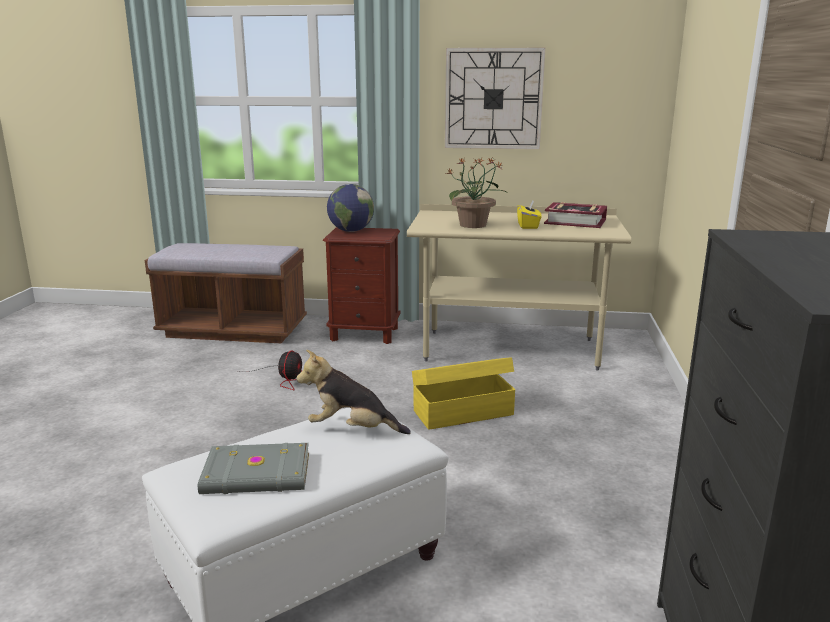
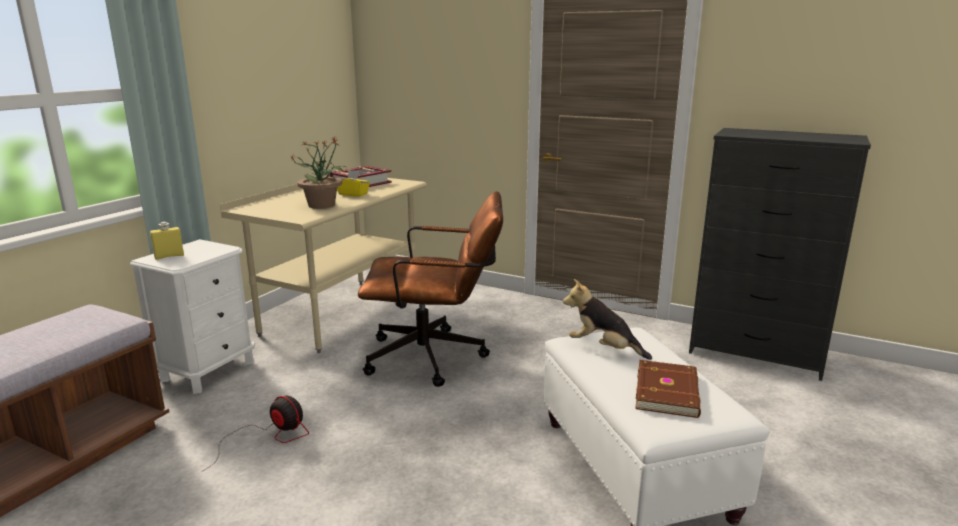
camera: 70 degrees left, 0 degrees up
(257, 475) = (668, 392): grey book -> brown book
(351, 231) = (169, 256): globe -> yellow bottle
(352, 429) = (603, 349): plush toy -> plush toy turned 90 degrees clockwise
(364, 334) = (208, 371): brown nightstand -> white nightstand
(461, 412) = (436, 357): yellow storage box -> brown office chair
(493, 99) = (242, 82): wall clock -> none

